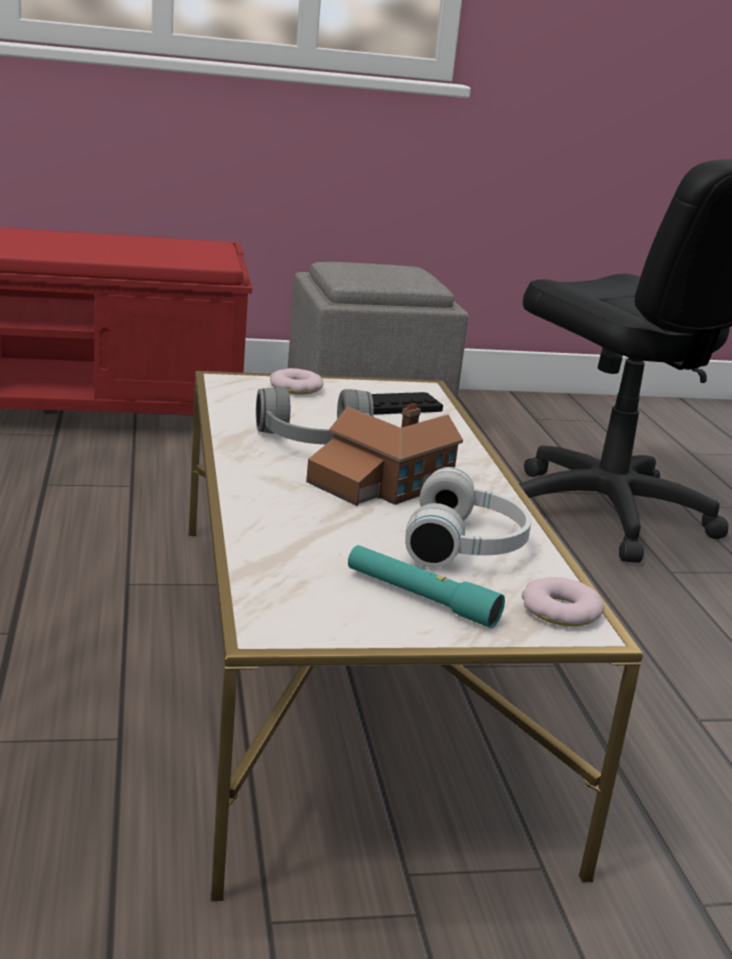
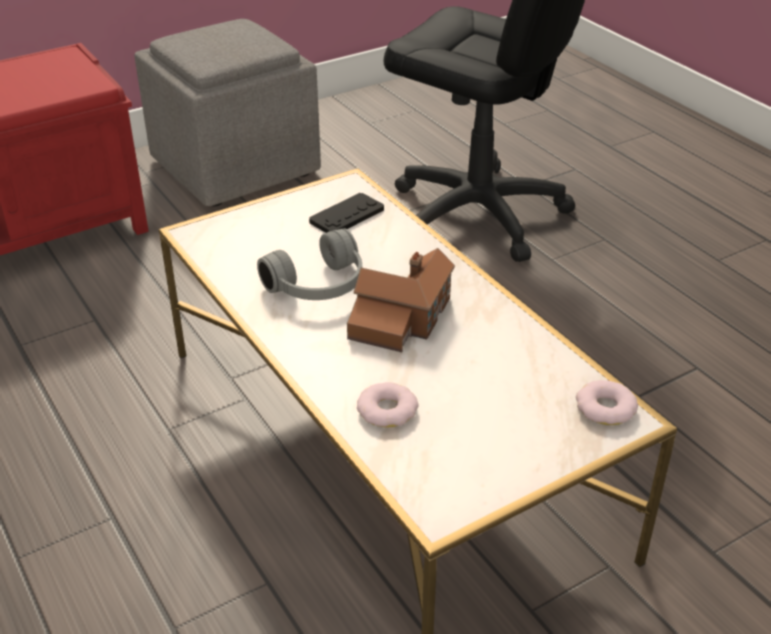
camera: 20 degrees left, 15 degrees up
(296, 388) = (255, 222): donut -> donut (387, 410)
(420, 598) = (511, 435): turquoise flashlight -> none
(467, 545) = (504, 364): white headphones -> none

